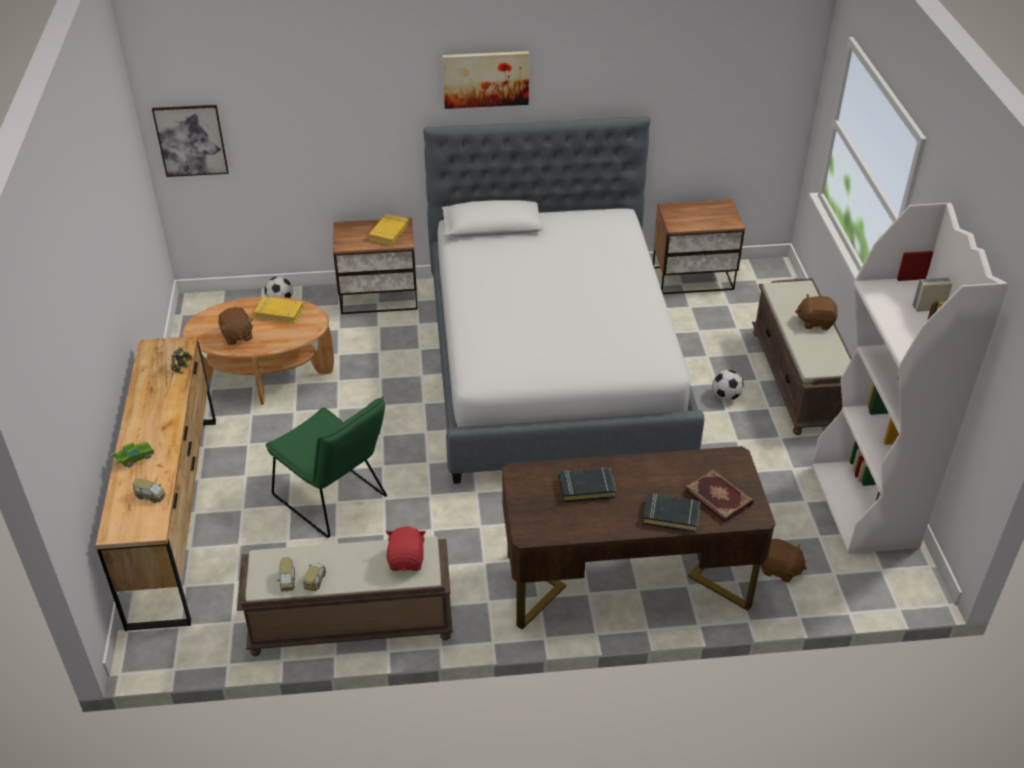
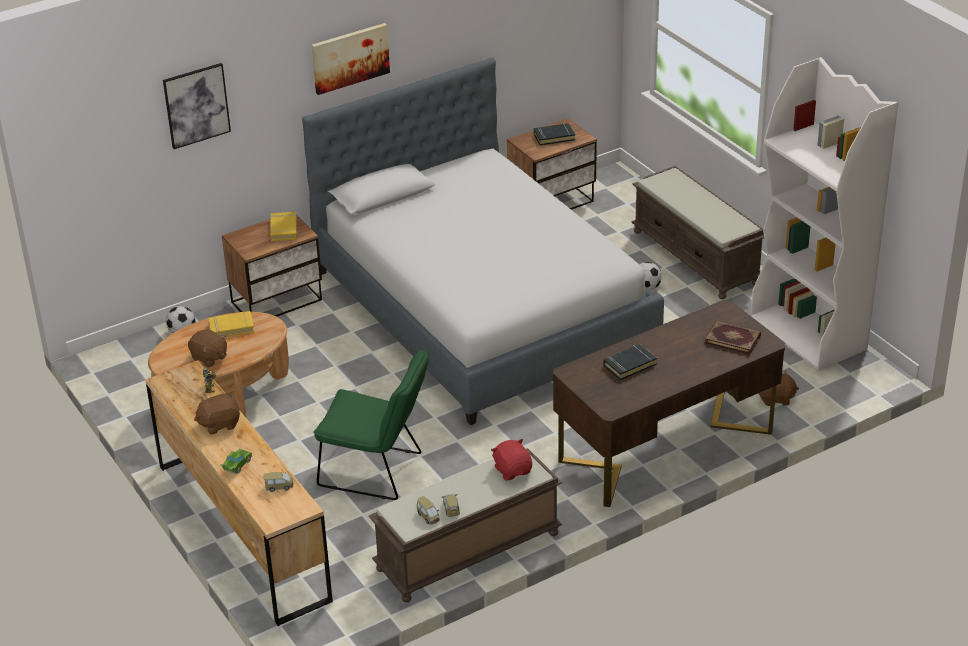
camera: 25 degrees left, 5 degrees down
(191, 140) = (85, 186): picture -> picture (196, 105)
(671, 515) = (707, 362): black book -> black book (554, 137)
(815, 322) = (701, 199): brown plush toy -> brown plush toy (219, 424)

